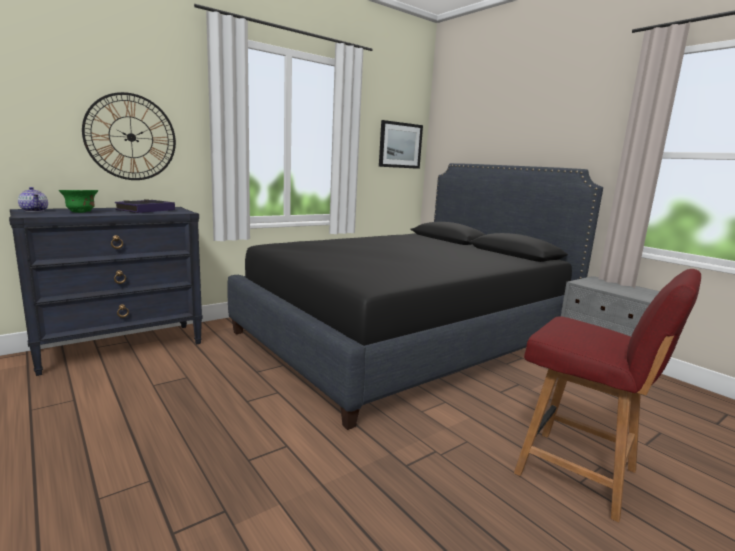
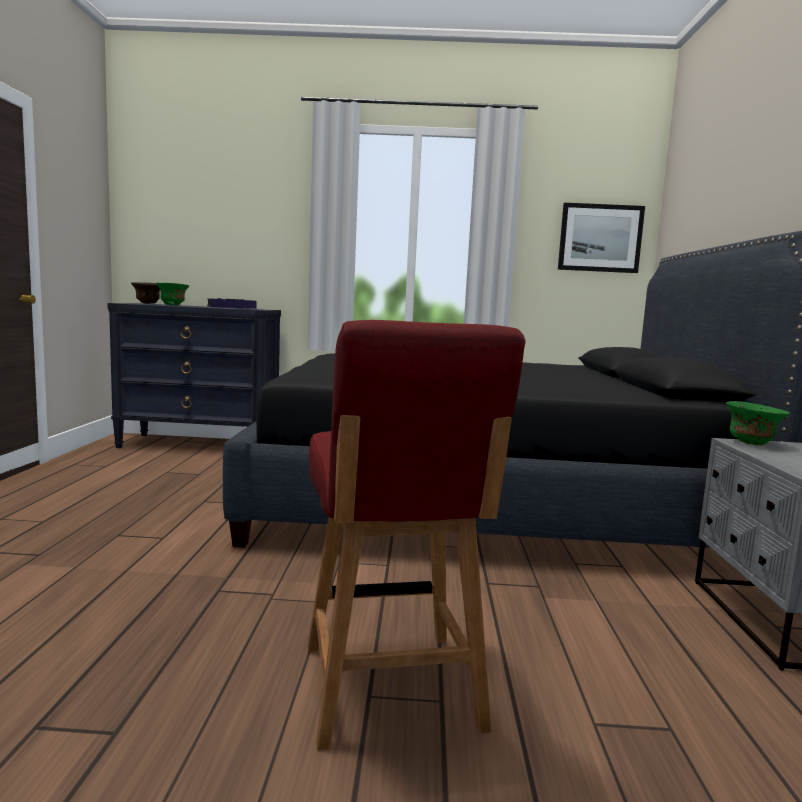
camera: 40 degrees right, 5 degrees down
(34, 210) = (148, 303): teapot -> brown bowl
(131, 137) = (240, 238): wall clock -> none
(585, 282) = (751, 443): none -> green bowl

